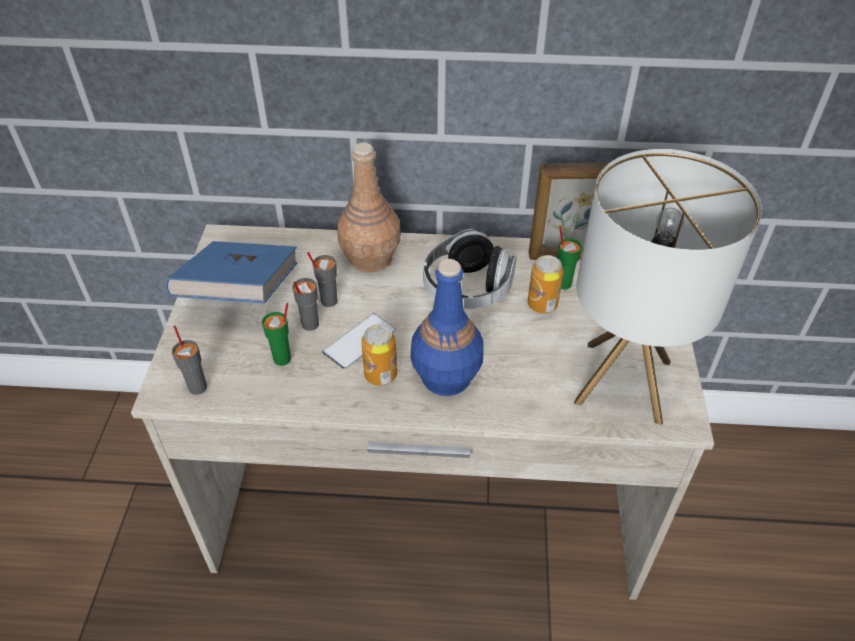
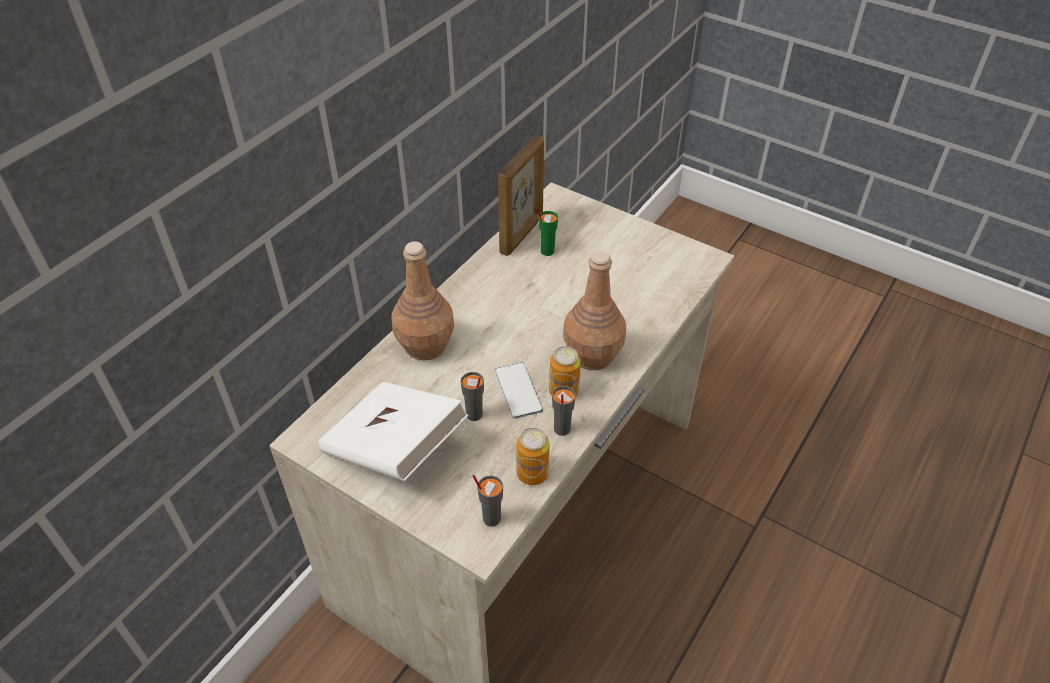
camera: 60 degrees left, 0 degrees up
(241, 293) = (395, 449): blue book -> white book
(283, 359) = (501, 447): green cup -> none
(328, 301) = (455, 392): grey cup -> grey cup (561, 429)
(445, 377) = (592, 355): blue bottle -> brown bottle
(467, 288) = (509, 303): headphones -> none
(542, 304) = (559, 272): can -> can (532, 473)
(623, 381) = (659, 268): table lamp -> none

